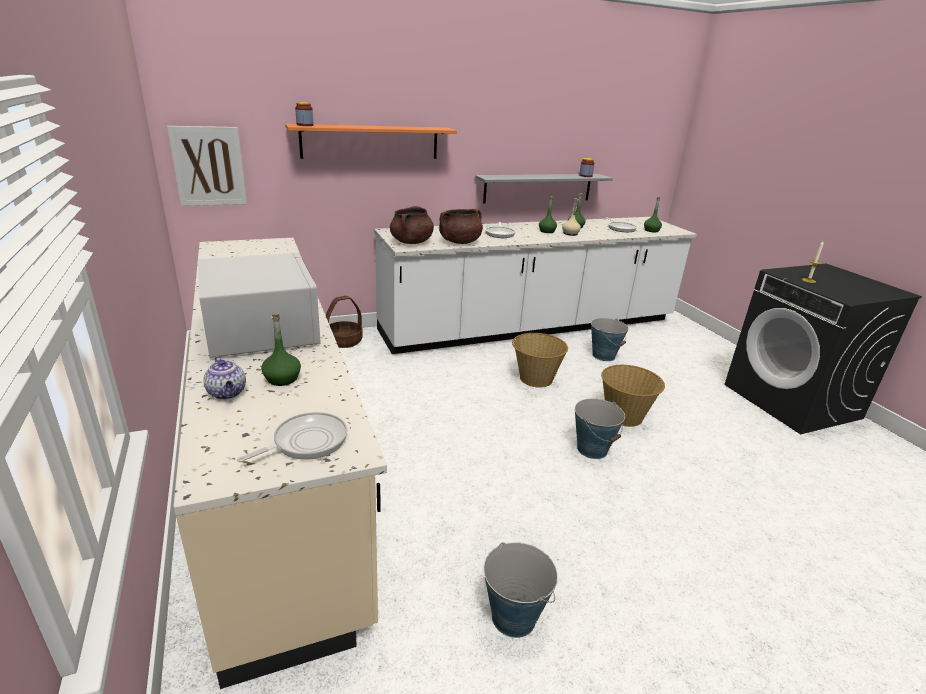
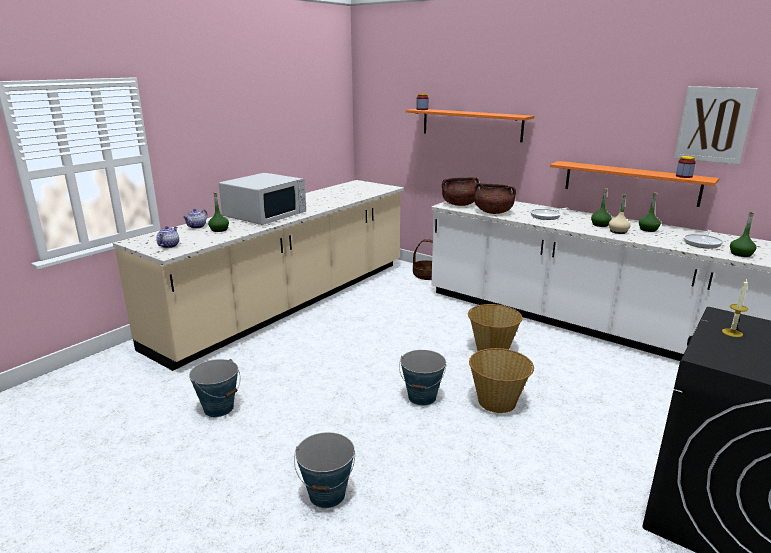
camera: 60 degrees right, 5 degrees down
(209, 166) = (375, 134): picture -> picture (713, 125)
(306, 442) = (169, 246): frying pan -> teapot
(538, 188) = (630, 183): grey shelf -> orange shelf
(603, 355) = (595, 368): bucket -> bucket (327, 494)

